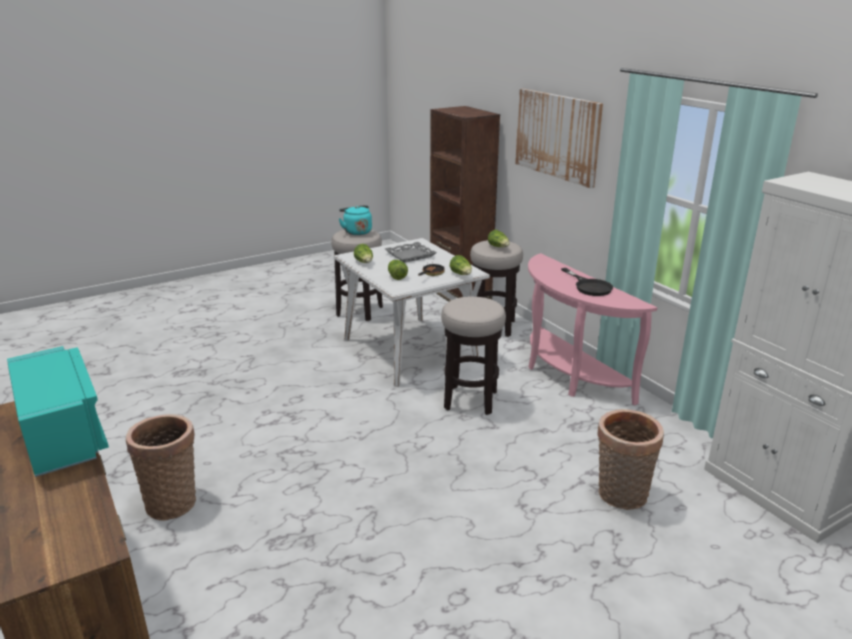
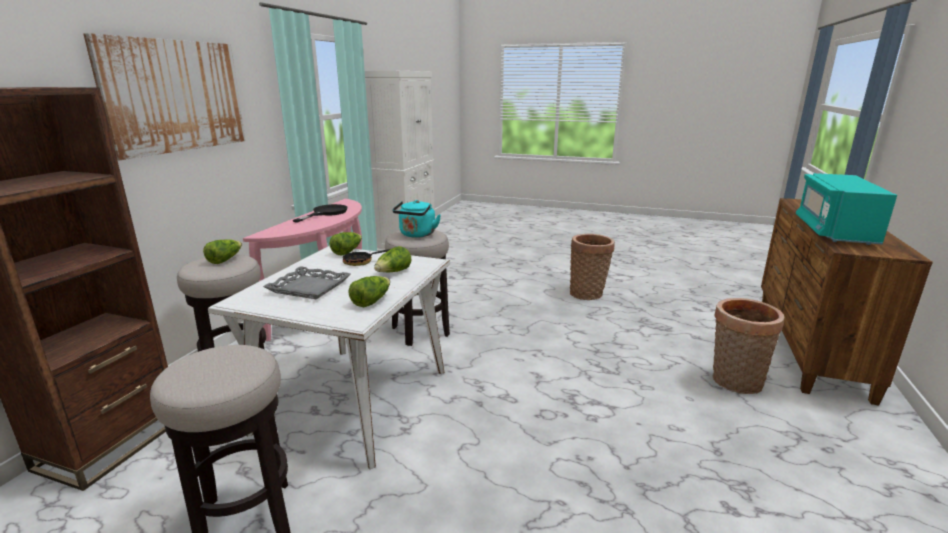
camera: 130 degrees left, 5 degrees down
(356, 231) = (205, 369): turquoise kettle -> turquoise kettle (417, 235)
(620, 496) = (462, 268): basket -> basket (588, 293)

